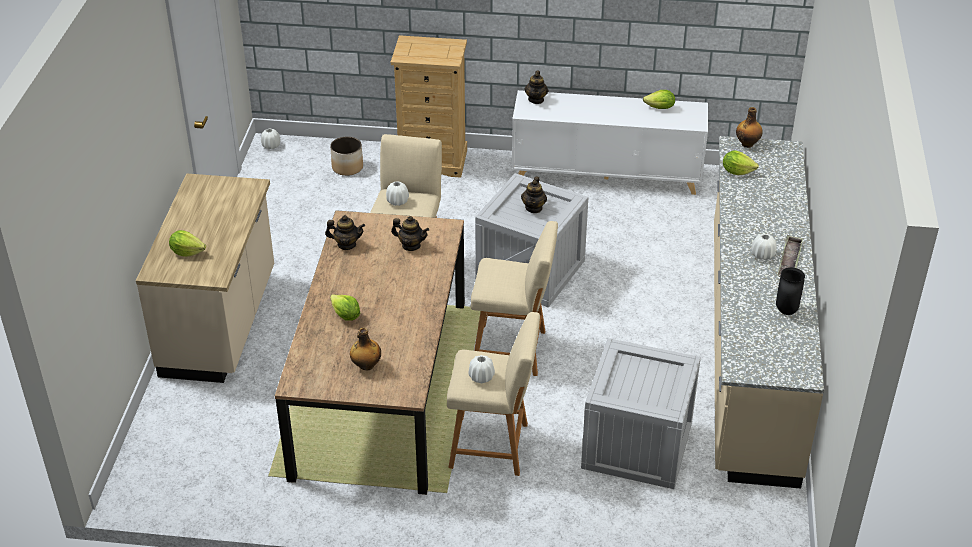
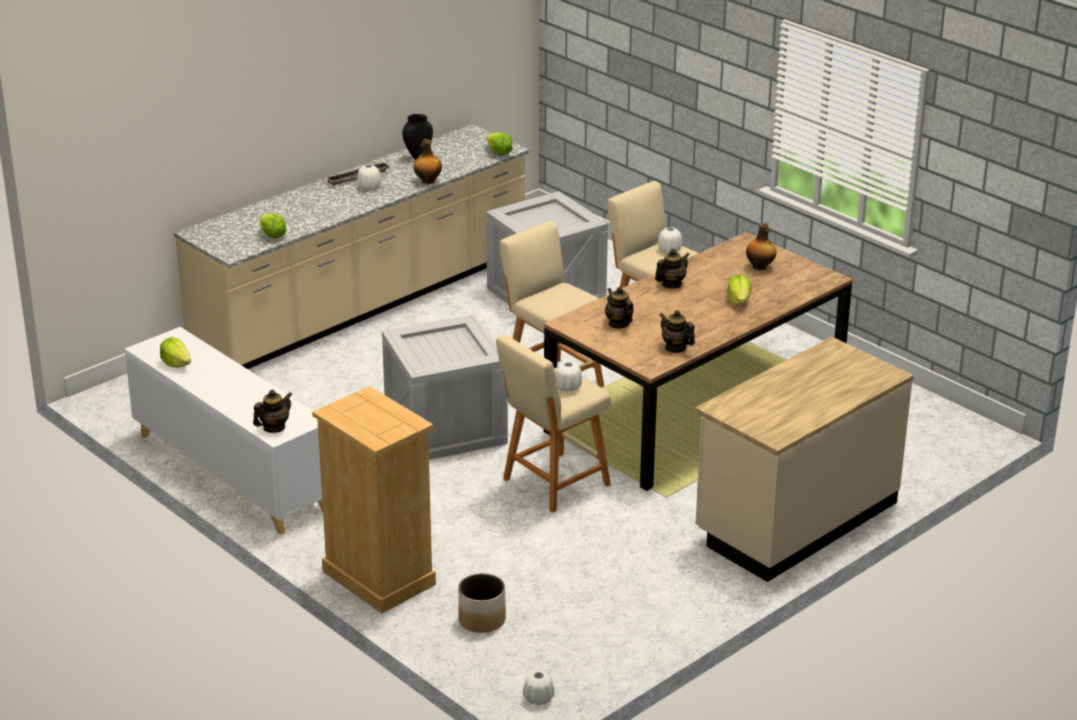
camera: 140 degrees left, 10 degrees down
(187, 252) = (843, 376): lettuce -> lettuce (499, 153)
(534, 208) = (440, 349): teapot -> teapot (671, 284)
(747, 144) = (220, 248): bottle -> bottle (427, 181)

